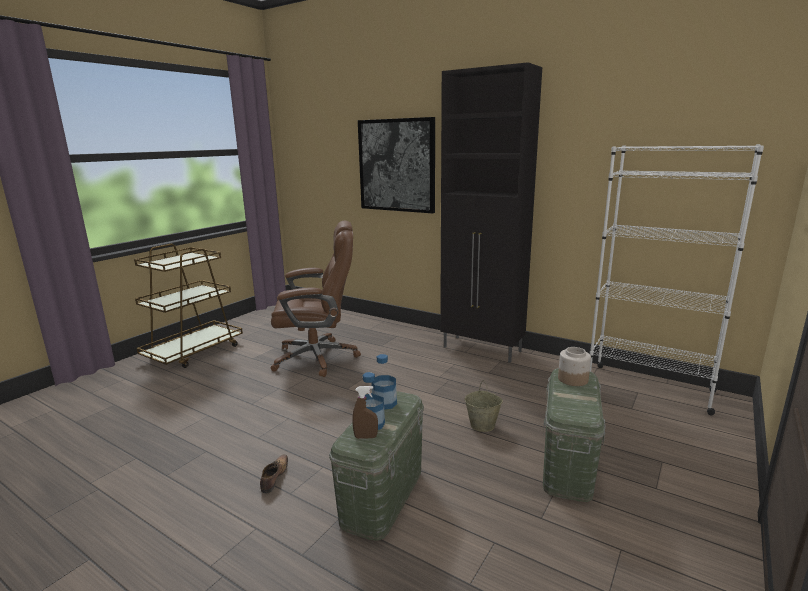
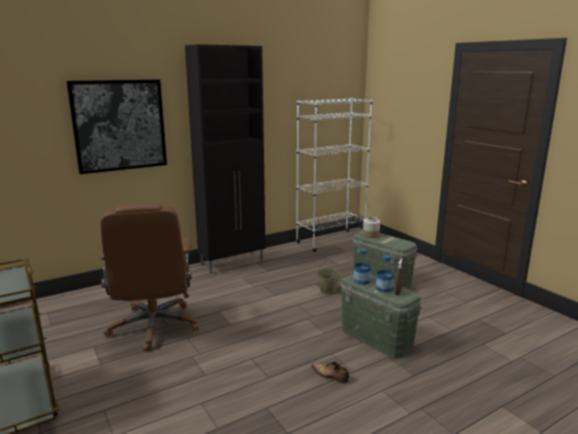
camera: 65 degrees left, 0 degrees up
(318, 357) = (154, 327): brown office chair -> brown office chair turned 150 degrees clockwise

